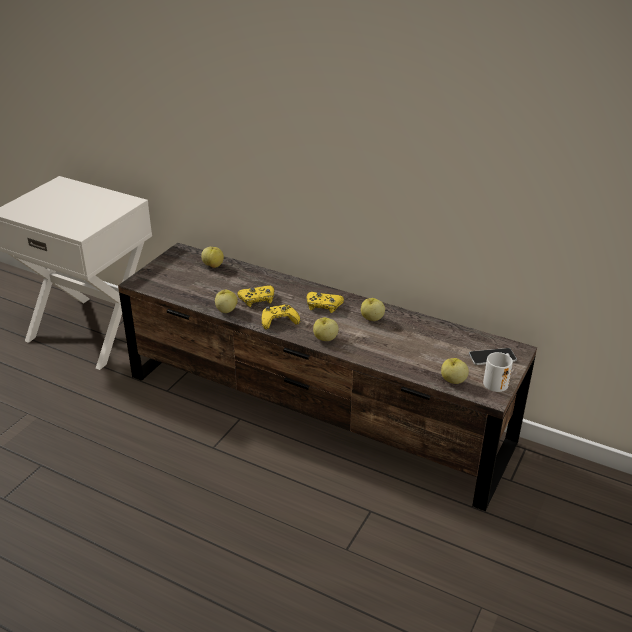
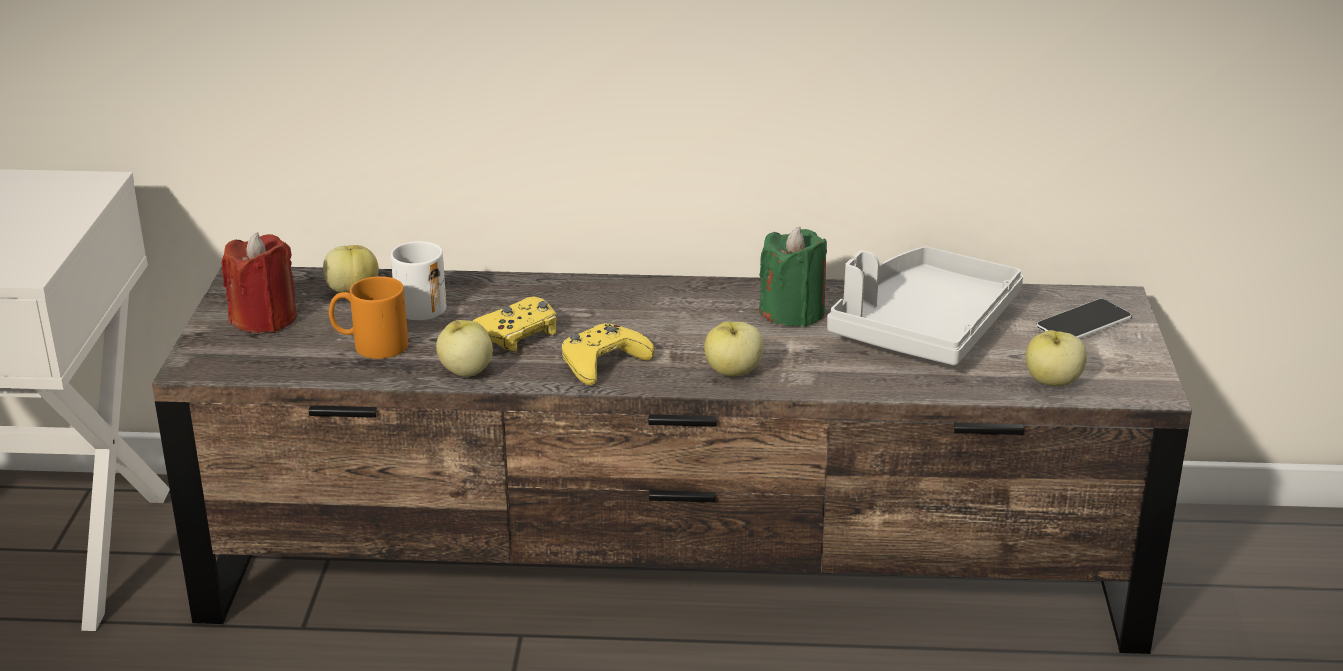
camera: 25 degrees left, 5 degrees down
(174, 269) = (264, 319): none -> red candle
(201, 290) = (370, 345): none -> orange mug
(323, 306) = (671, 312): yellow game controller -> none
(372, 318) = (792, 312): apple -> green candle
(420, 340) = (923, 327): none -> grey tray
(497, 381) = (1132, 361): white mug -> white mug (424, 302)

